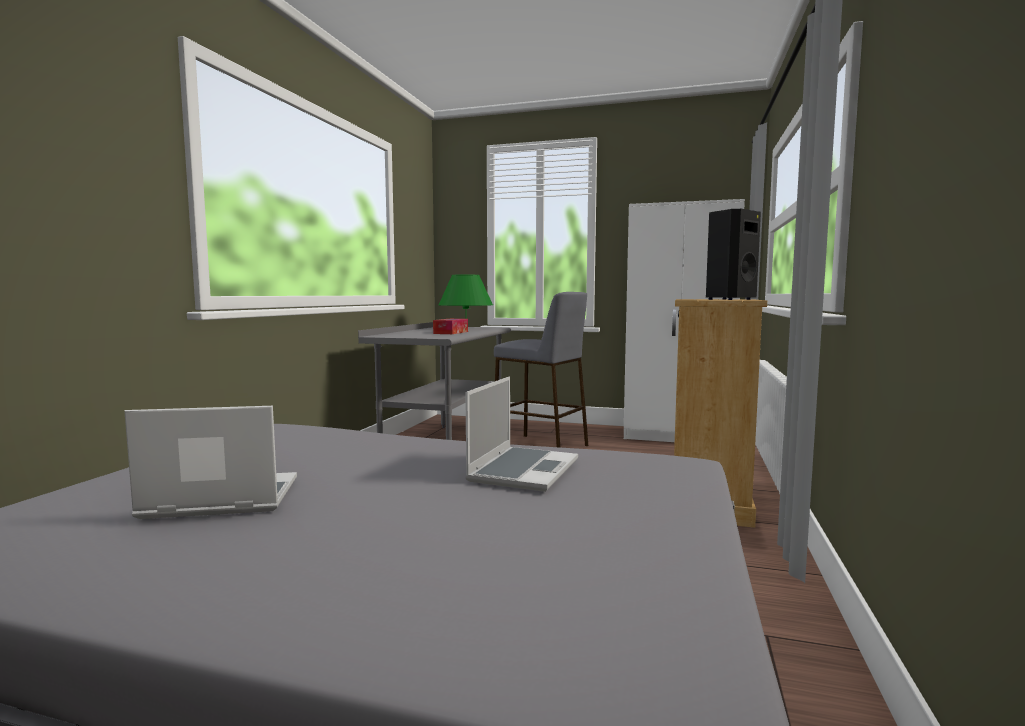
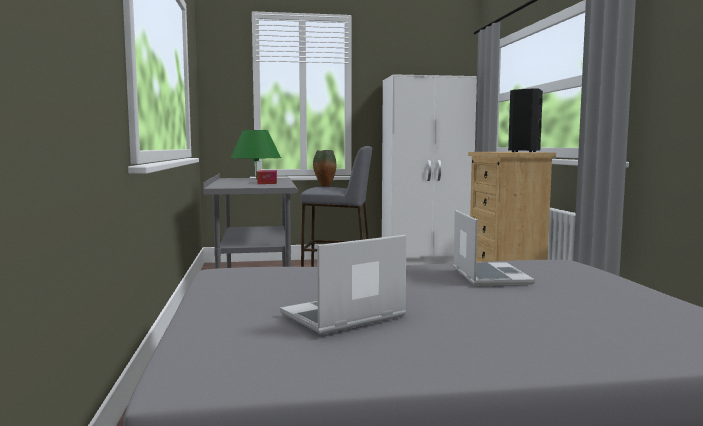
camera: 25 degrees left, 0 degrees up
(531, 339) = (324, 186): none -> vase

